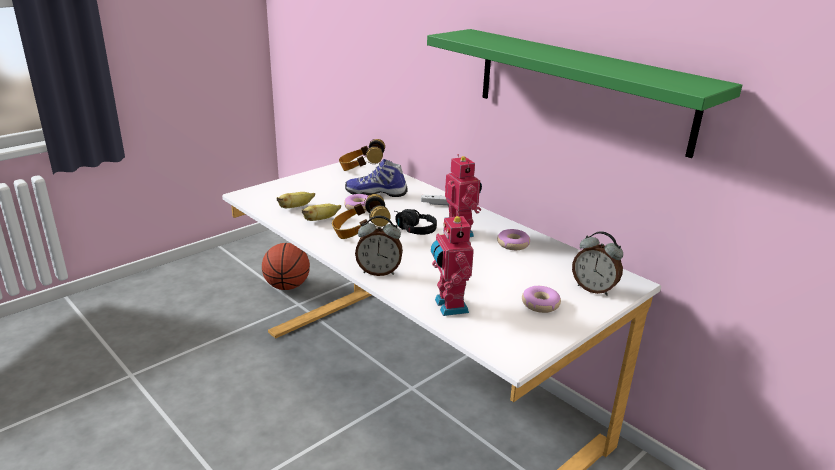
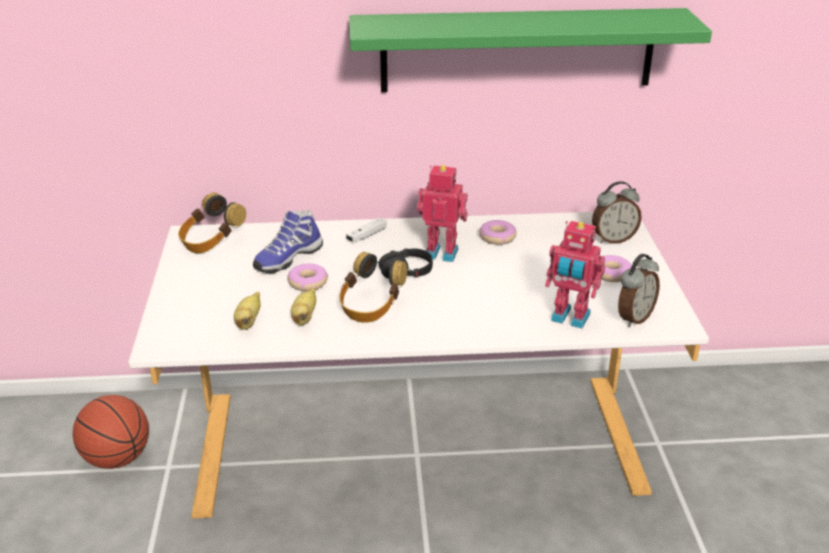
camera: 50 degrees left, 5 degrees up
(379, 272) = (465, 328): alarm clock -> alarm clock (634, 318)

